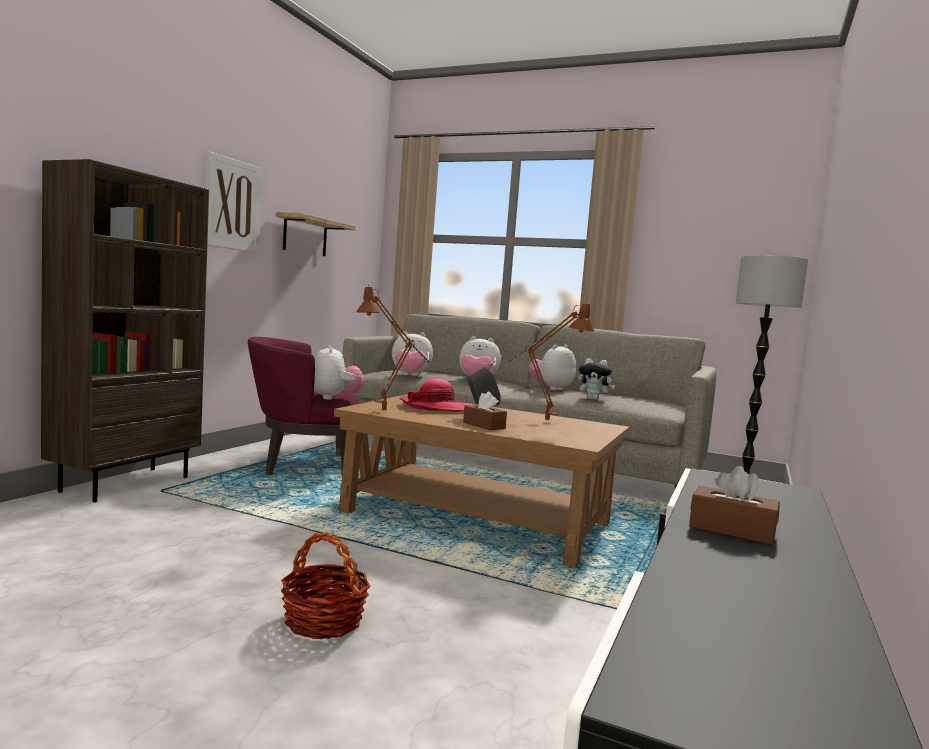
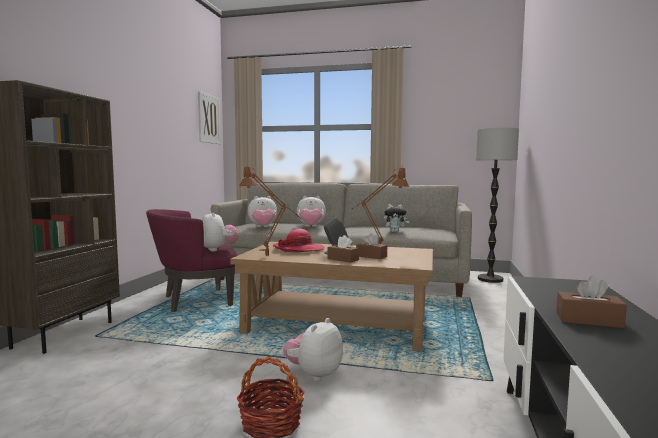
camera: 10 degrees left, 0 degrees up
(232, 204) = (121, 111): picture -> picture (208, 119)
(305, 236) = (173, 132): shelf -> none
(528, 426) = (371, 256): none -> brown tissue box
(551, 388) = (362, 227): plush toy -> plush toy (314, 374)

